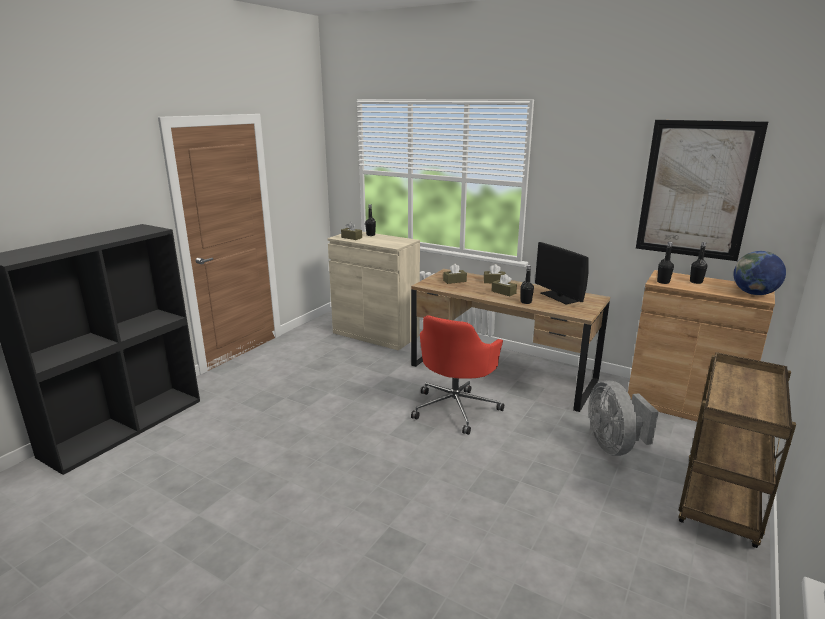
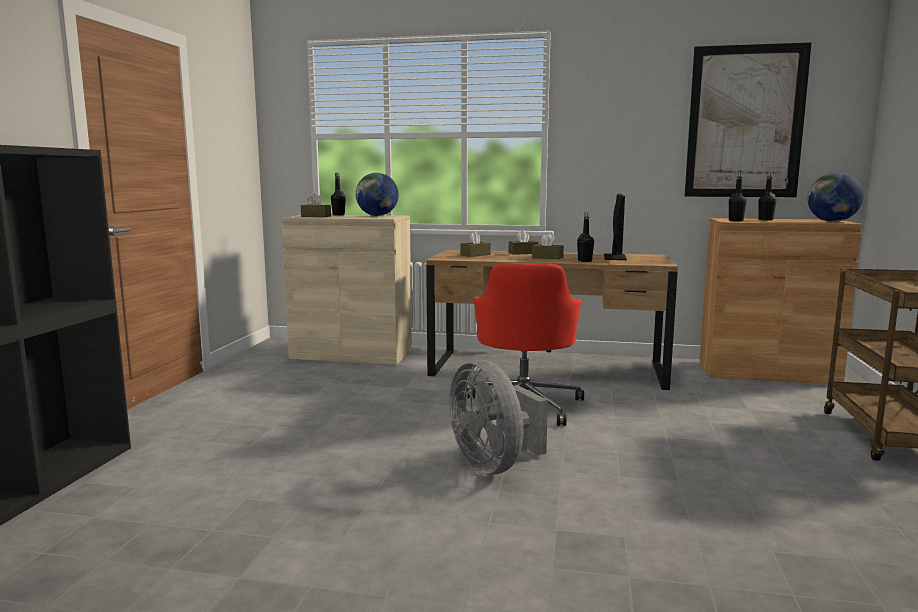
camera: 20 degrees left, 10 degrees down
(395, 239) = (377, 216): none -> globe
(559, 297) = (614, 257): monitor -> monitor turned 120 degrees counterclockwise
(614, 446) = (737, 411): grey fan -> grey fan (494, 465)

